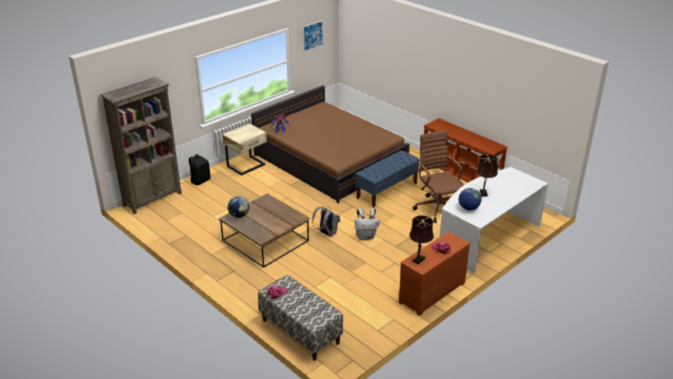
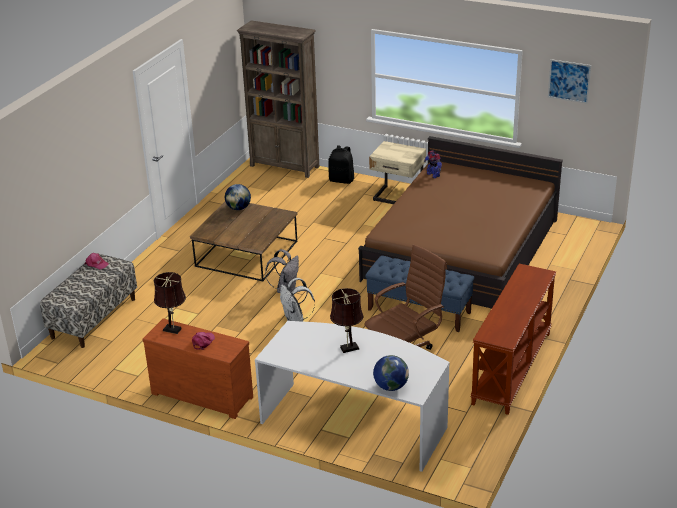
camera: 70 degrees right, 0 degrees up
(468, 208) = (300, 341): globe -> globe (391, 386)

